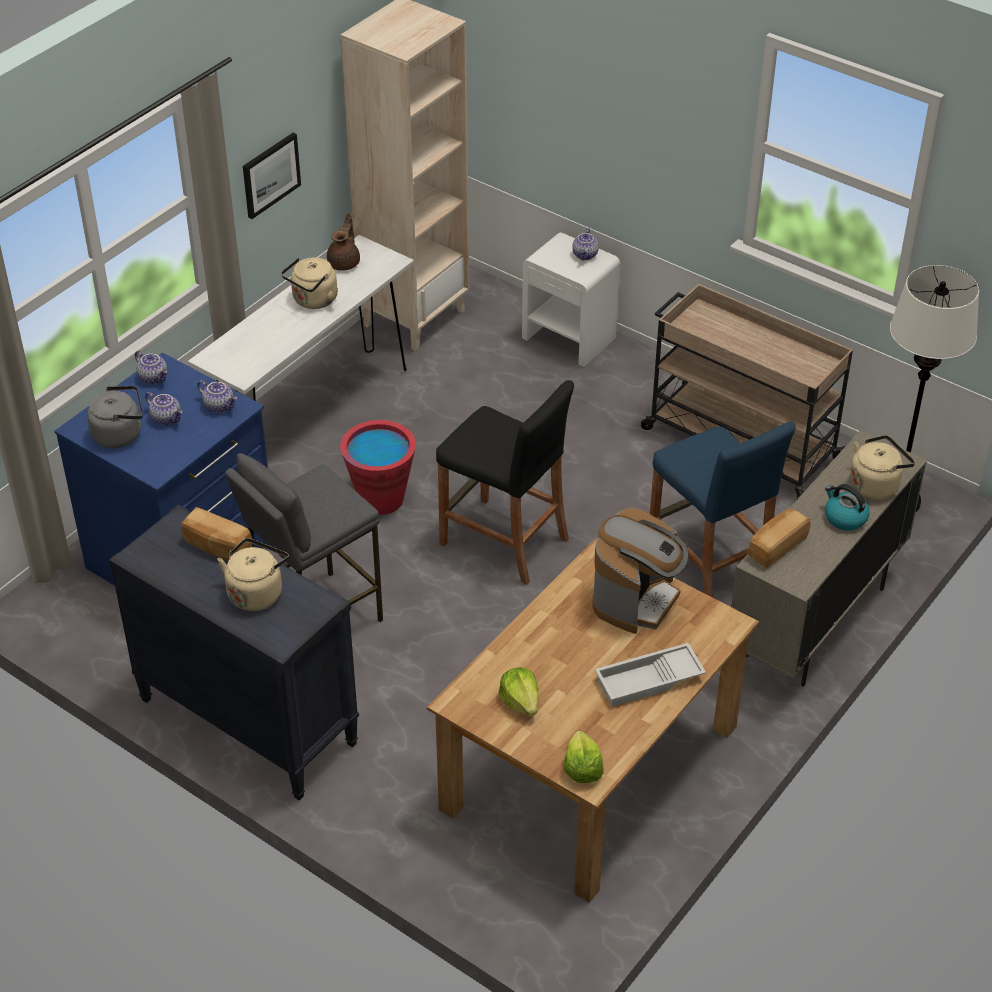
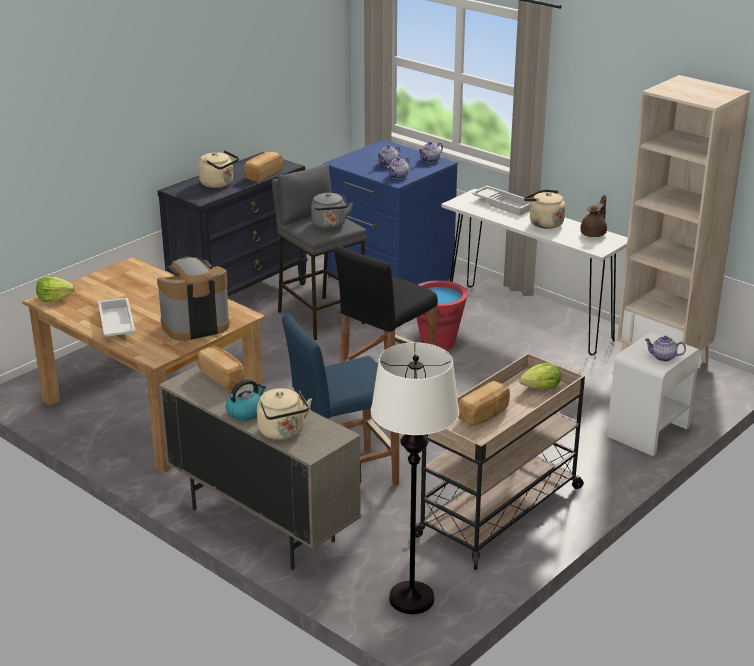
camera: 95 degrees right, 15 degrees down
(120, 434) = (375, 153): grey kettle -> grey kettle (329, 225)
(248, 333) = (504, 204): none -> white tray
(270, 174) = (596, 136): picture -> none
(345, 262) = (594, 234): brown teapot -> brown teapot turned 75 degrees counterclockwise
(521, 701) = (121, 282): lettuce -> lettuce (541, 387)
(636, 600) = (195, 325): coffee machine -> coffee machine turned 120 degrees clockwise
(766, 360) = (484, 414): none -> bread

